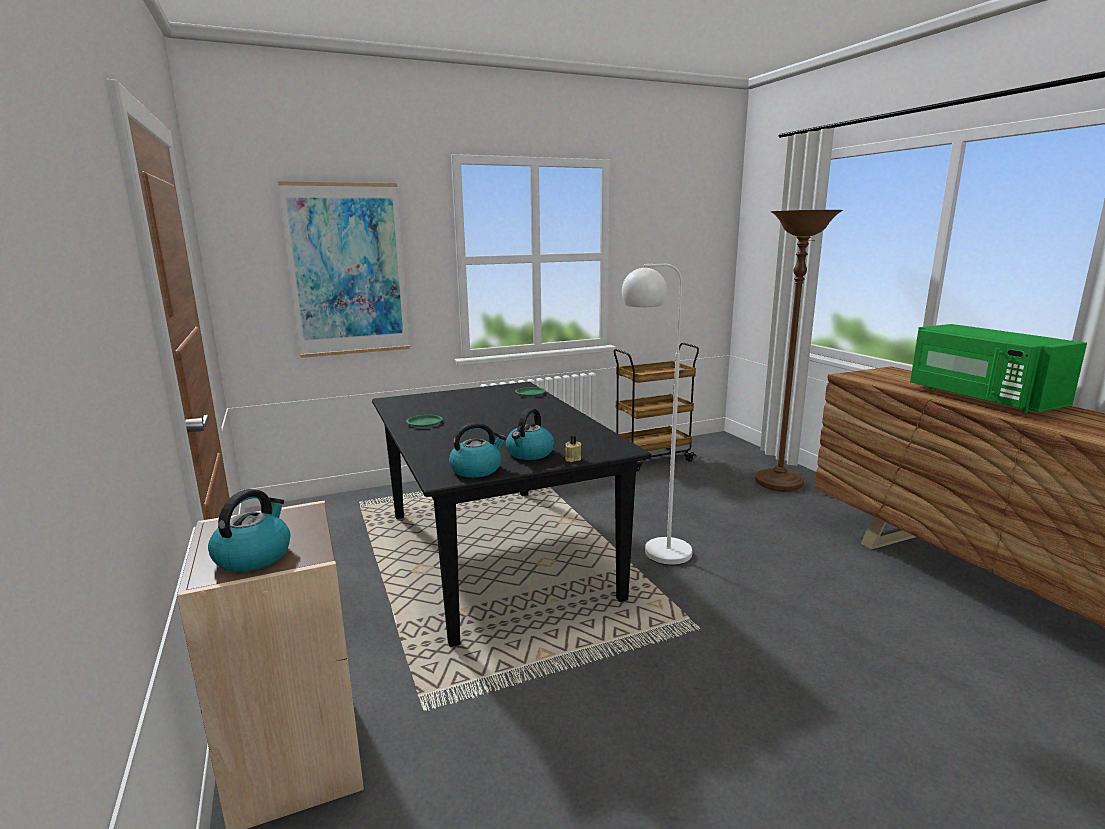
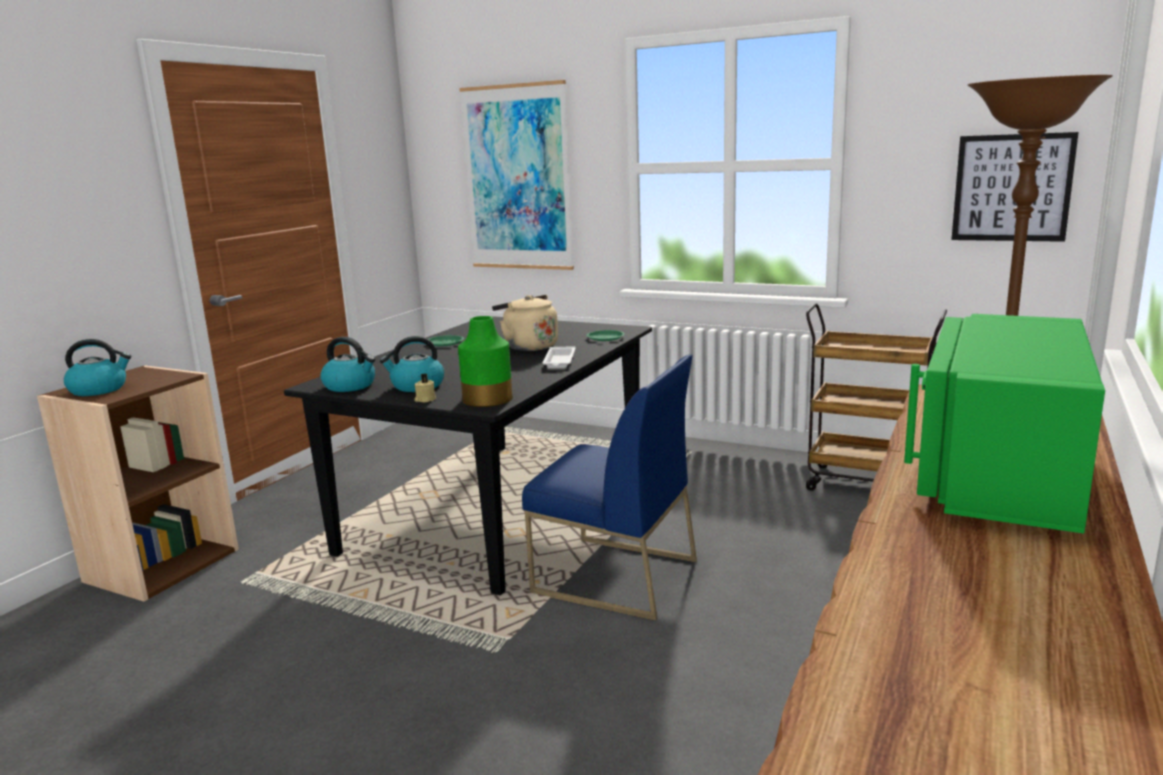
camera: 50 degrees right, 0 degrees up
(500, 410) = (528, 346): none -> beige kettle
(559, 413) = (559, 361): none -> white tray
(608, 445) = (487, 399): none -> green vase
(655, 556) = (614, 576): white floor lamp -> blue chair
(691, 270) = (1012, 188): none -> picture

